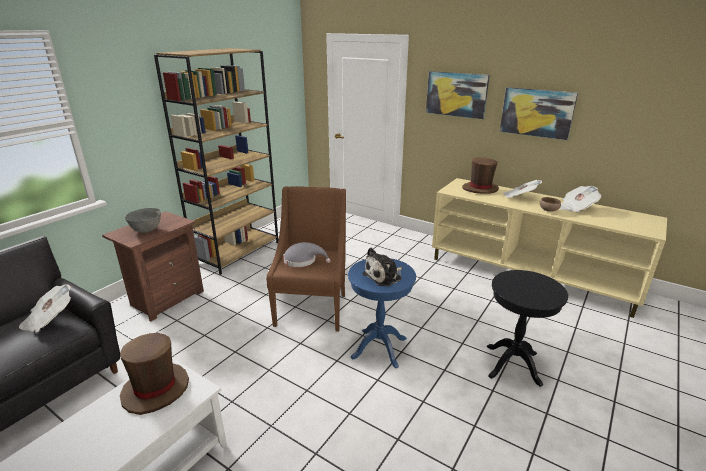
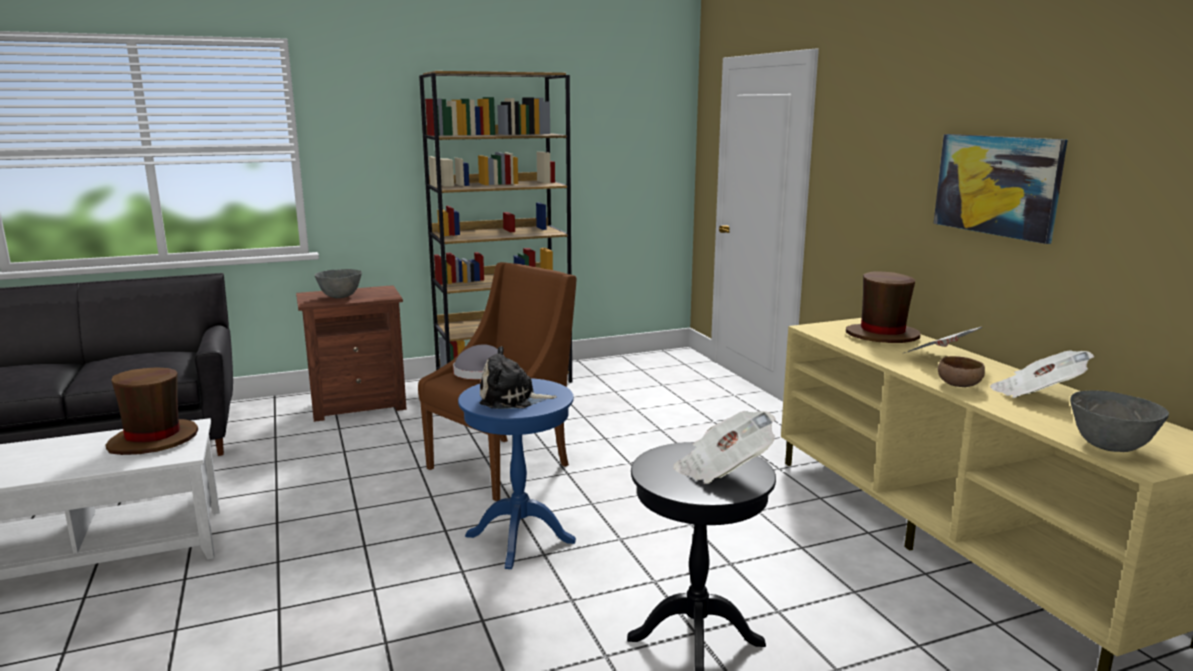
camera: 35 degrees right, 10 degrees down
(49, 319) = (167, 358): newspaper -> newspaper (723, 470)
(456, 94) = (876, 152): picture -> none
(632, 227) = (1109, 447): none -> grey bowl

